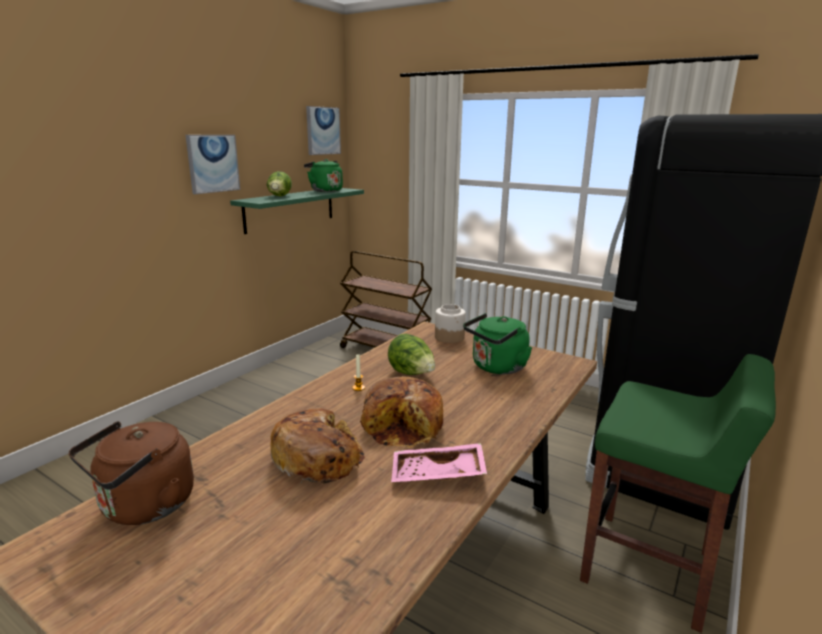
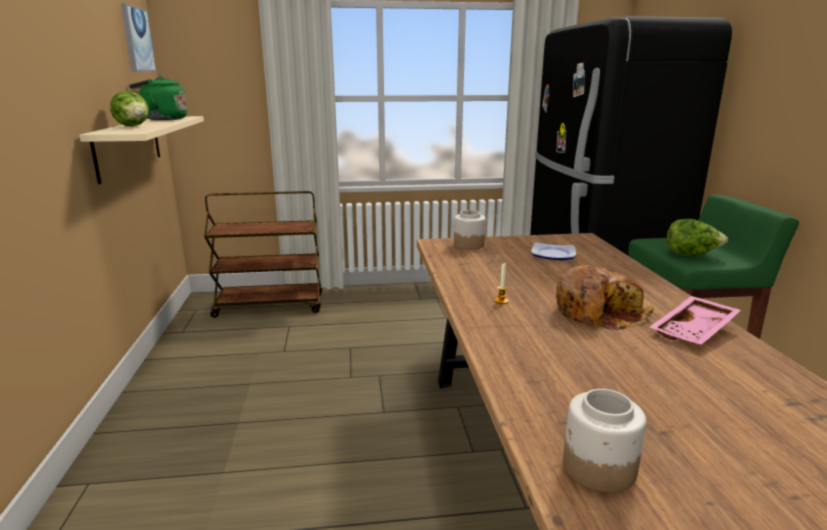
camera: 40 degrees left, 0 degrees up
(143, 507) = (598, 468): brown kettle -> jar
(213, 163) = (55, 77): picture -> none
(290, 209) = (129, 146): green shelf -> beige shelf
(319, 458) = (609, 358): bread -> none
(412, 374) = (512, 278): lettuce -> lettuce (691, 255)
(496, 368) = (552, 255): green kettle -> plate

